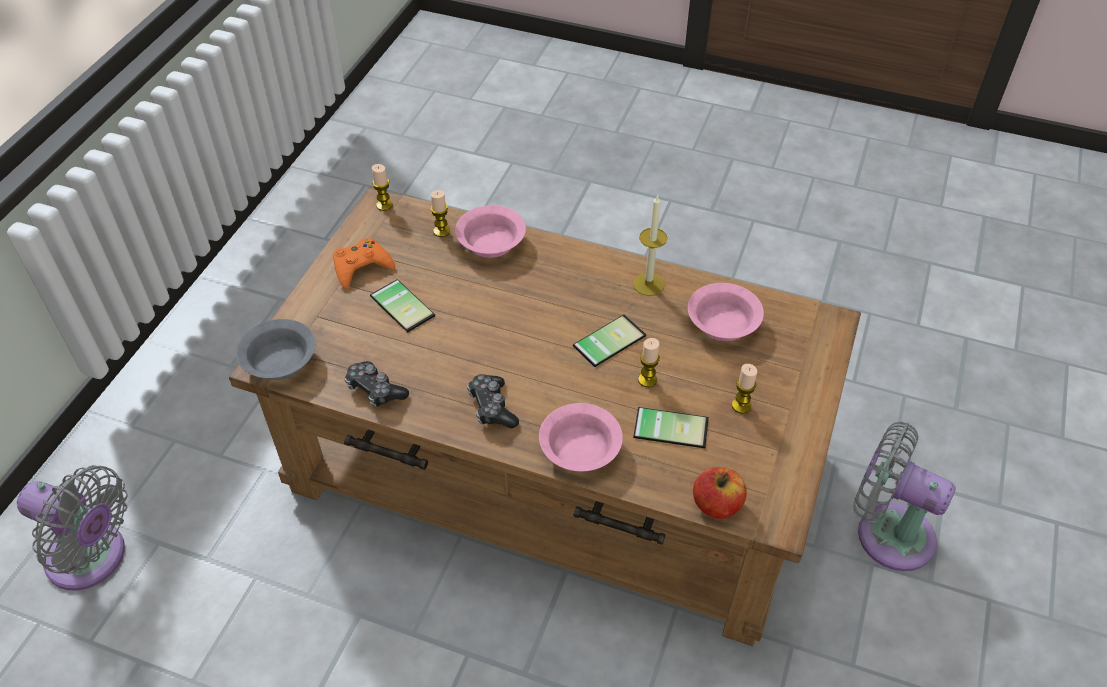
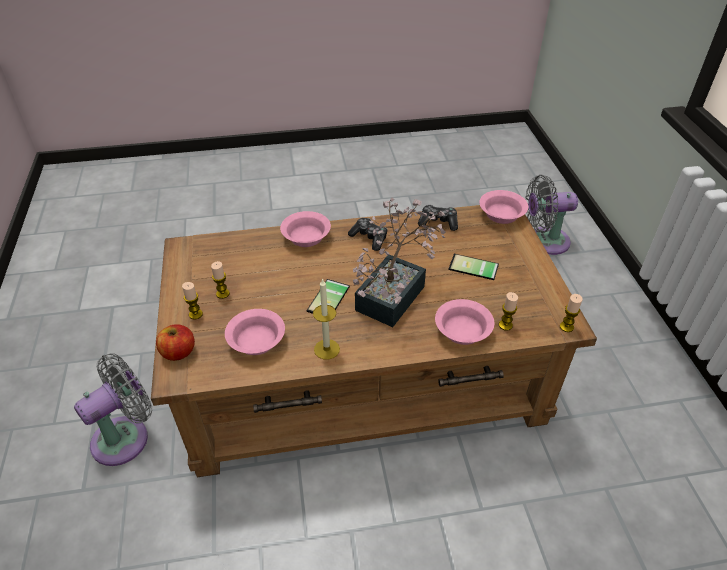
camera: 150 degrees right, 5 degrees down
(280, 363) = (500, 214): grey bowl -> pink bowl
(361, 267) = (525, 278): orange game controller -> none
(524, 314) = (395, 293): none -> potted plant
(647, 380) = (289, 285): candle -> candle (195, 314)
(671, 424) = (261, 268): phone -> none
(716, 505) = (218, 241): apple -> apple (178, 352)
(887, 532) = (126, 437): grey fan -> grey fan turned 45 degrees counterclockwise

